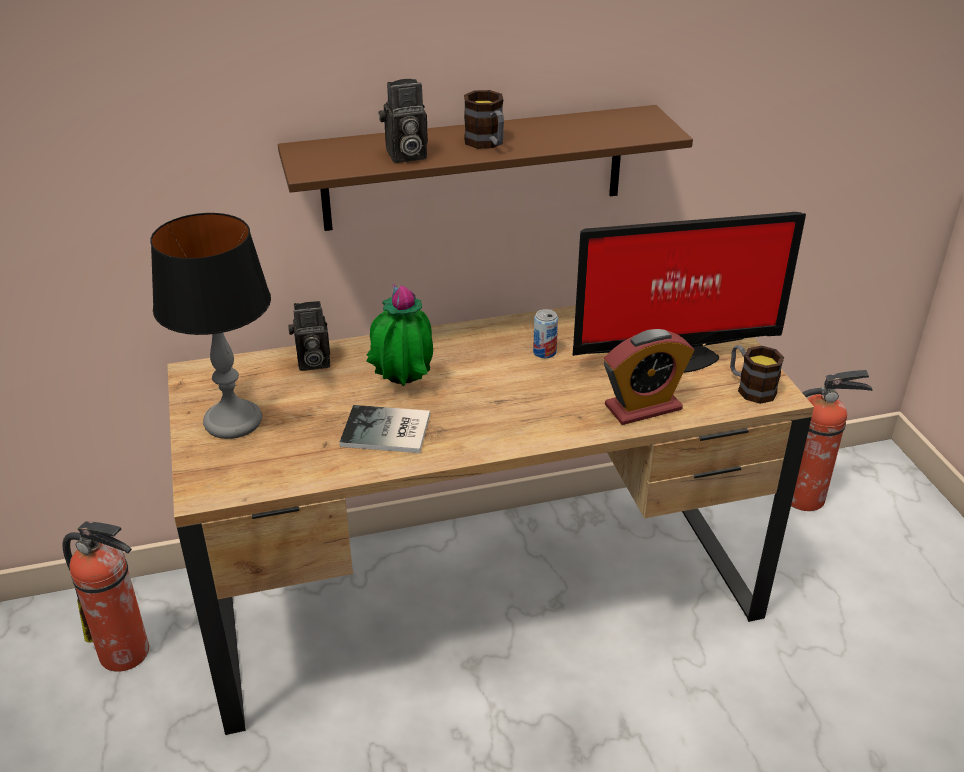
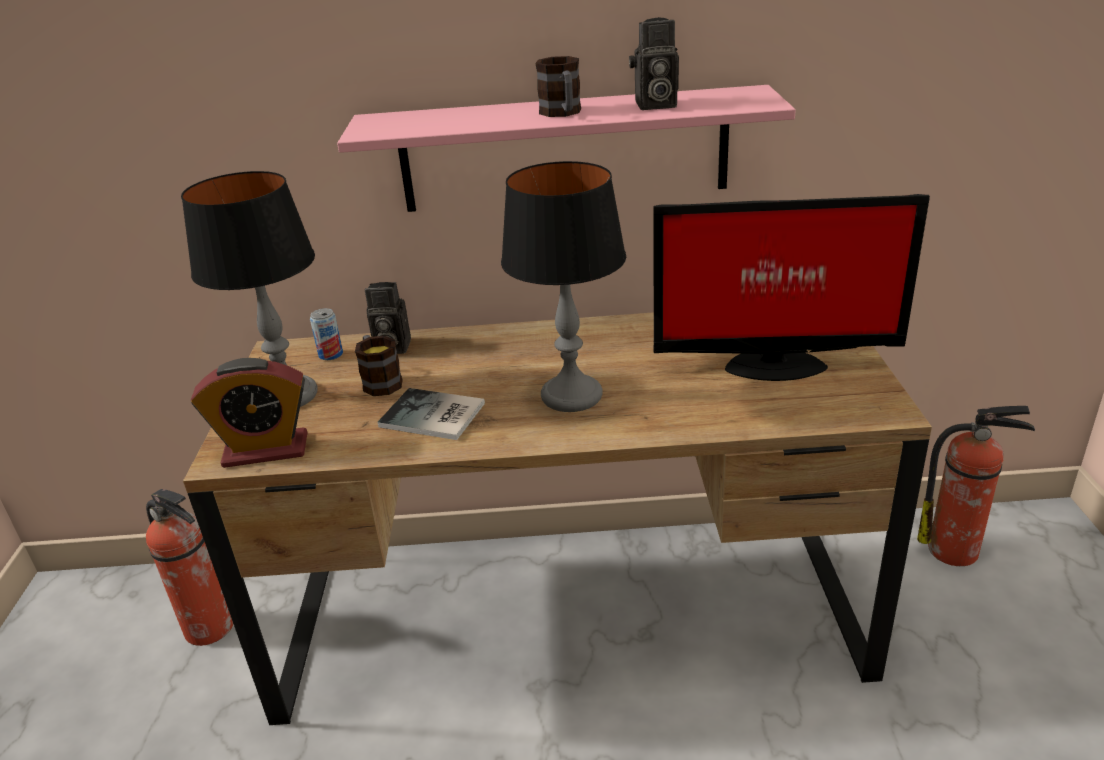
camera: 15 degrees right, 5 degrees down
(402, 387) = (468, 376): potted plant -> none
(404, 156) = (469, 122): camera -> camera (654, 105)
(474, 168) = (564, 150): brown shelf -> pink shelf
(507, 400) = (572, 395): none -> table lamp
(544, 352) = (631, 352): can -> can (330, 354)
(643, 407) = (721, 413): alarm clock -> alarm clock (266, 450)
(750, 388) = (856, 401): mug -> mug (380, 381)

